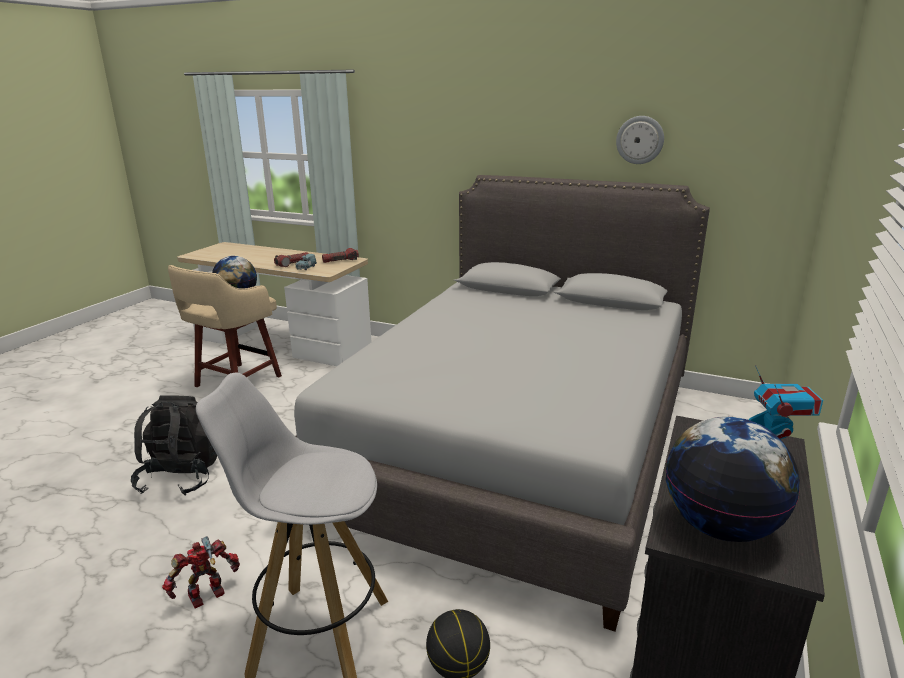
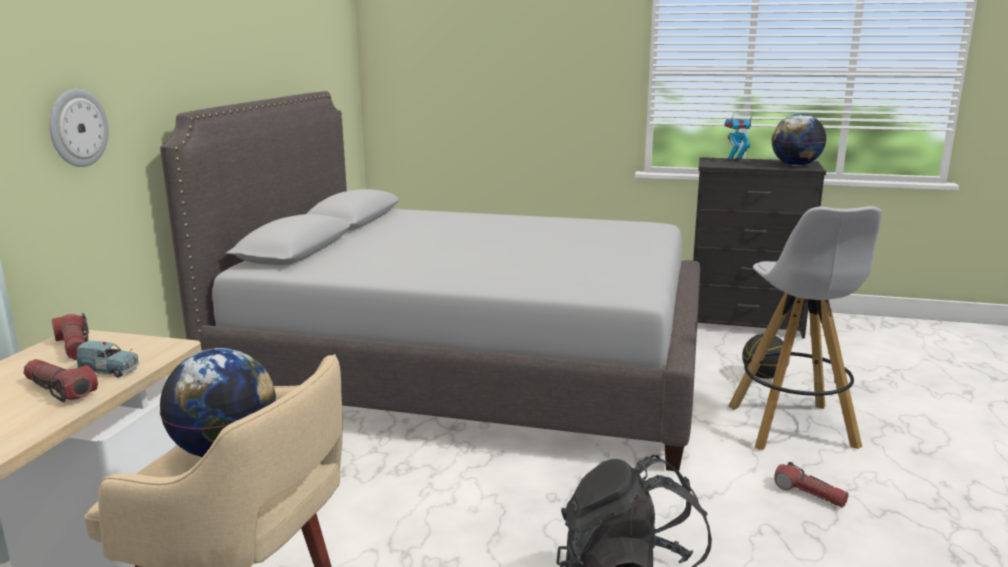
camera: 100 degrees left, 5 degrees down
(208, 596) = (809, 494): toy robot -> flashlight
(640, 140) = (279, 48): wall clock -> wall clock (77, 128)

